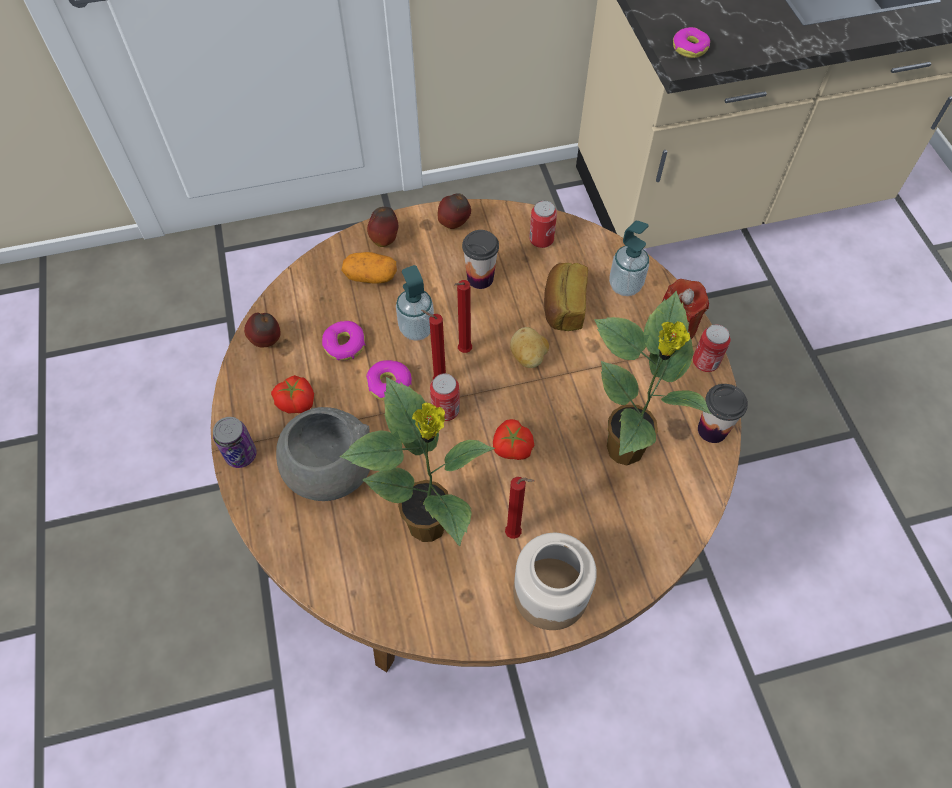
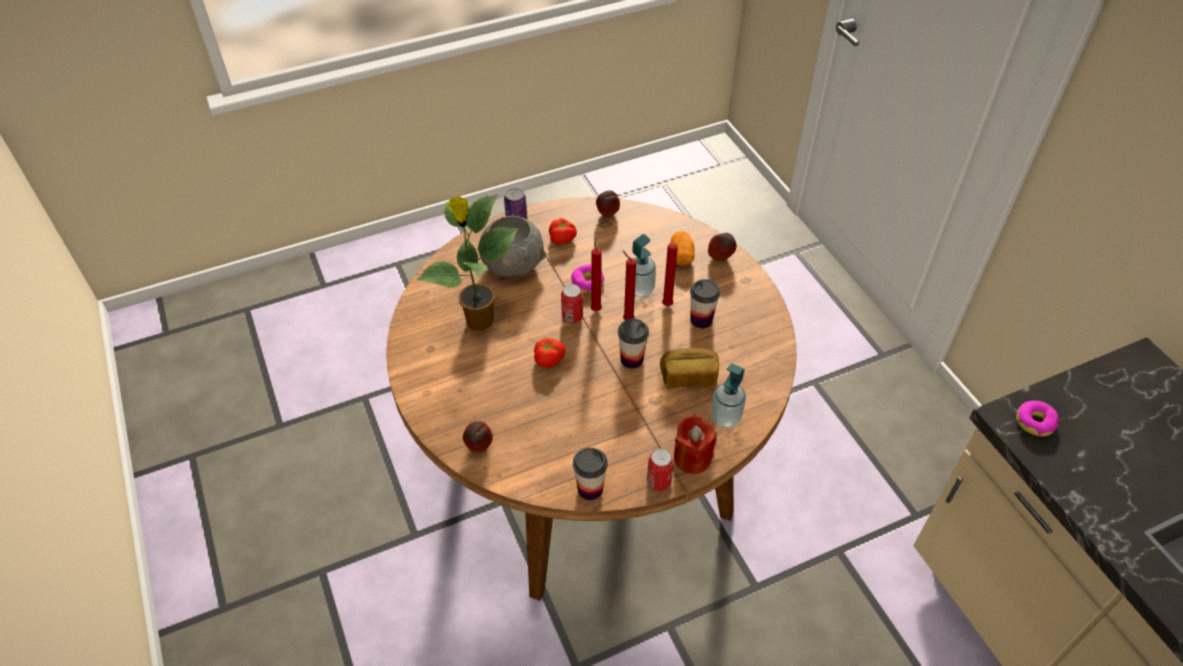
camera: 80 degrees right, 10 degrees down
(344, 345) = (615, 253): donut -> none
(454, 224) = (752, 296): apple -> apple (479, 447)
(515, 534) = (478, 369): red candle -> red candle (667, 306)
(528, 357) = (632, 359): potato -> cup
(541, 240) = (756, 354): can -> none
(551, 592) = (436, 394): jar -> none
(626, 451) = (558, 430): potted plant -> none

